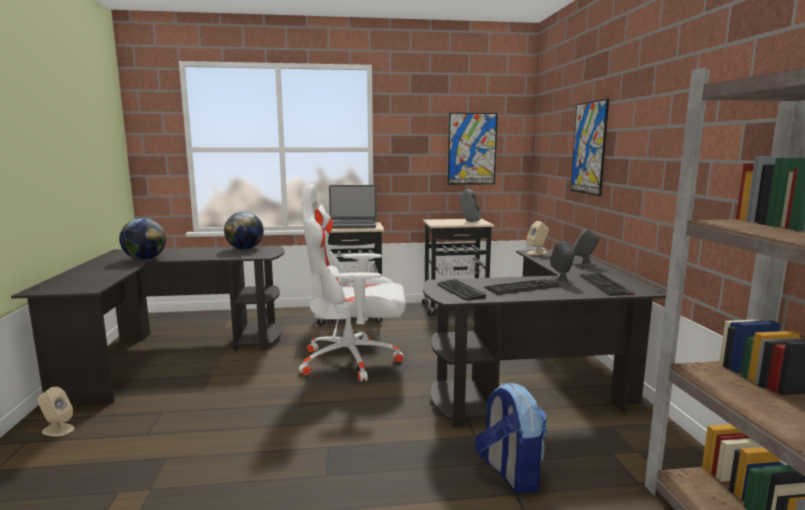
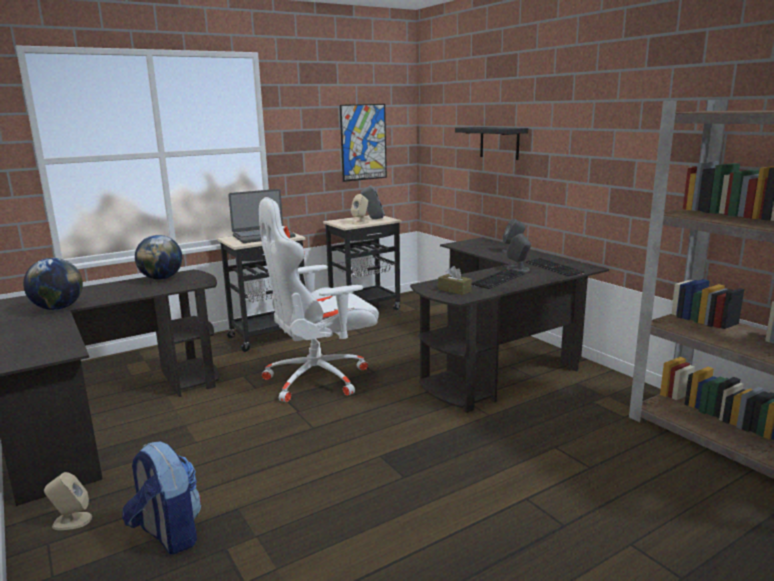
camera: 25 degrees left, 5 degrees up
(460, 290) = (454, 290): keyboard -> brown tissue box
(509, 473) = (539, 434): backpack -> backpack (168, 535)
(537, 253) = (462, 245): beige speaker -> beige speaker (360, 223)
(589, 148) = (499, 143): picture -> black shelf

